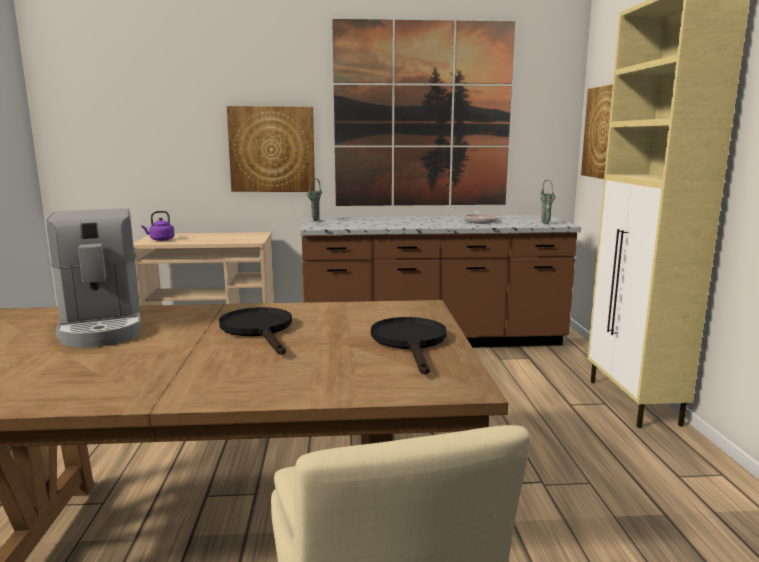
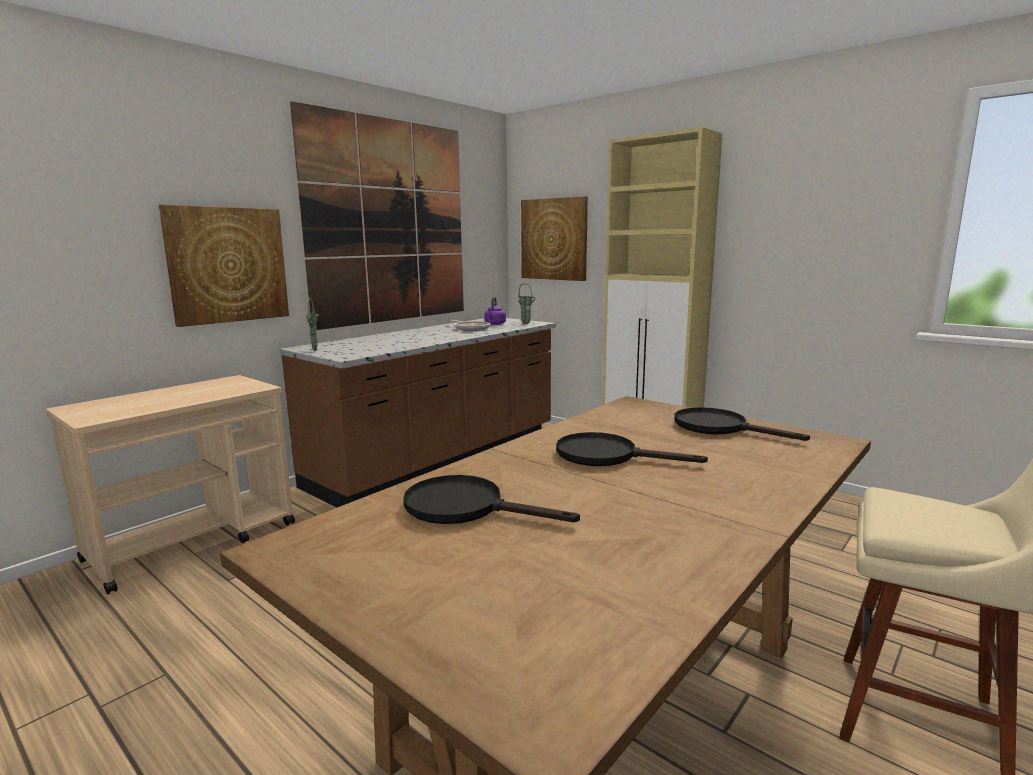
camera: 45 degrees left, 0 degrees up
(103, 326) = (467, 507): coffee machine -> black frying pan
(160, 240) = (107, 412): purple kettle -> purple kettle (495, 324)

